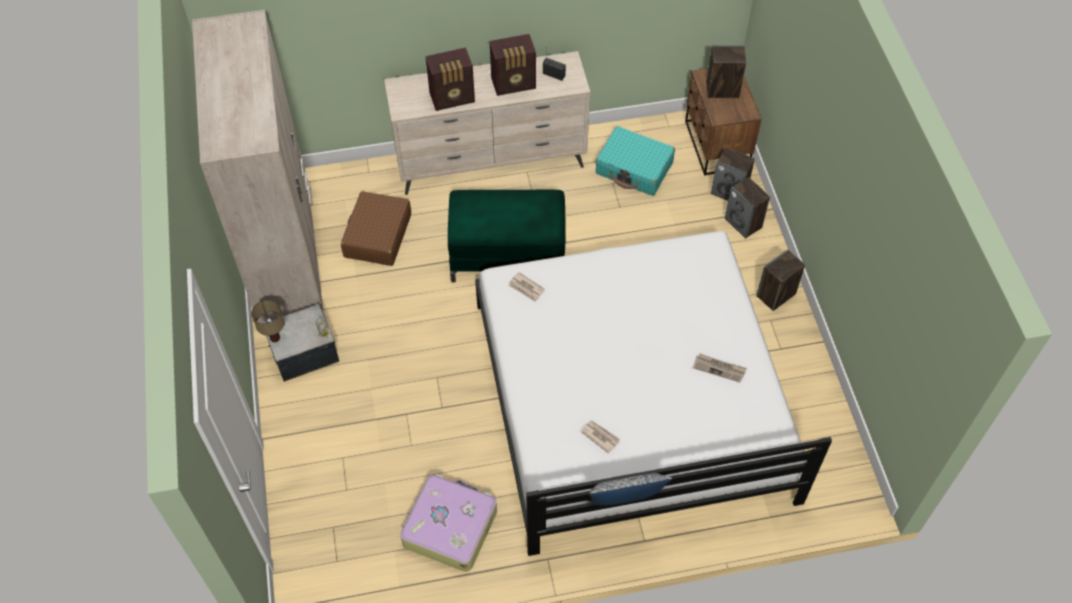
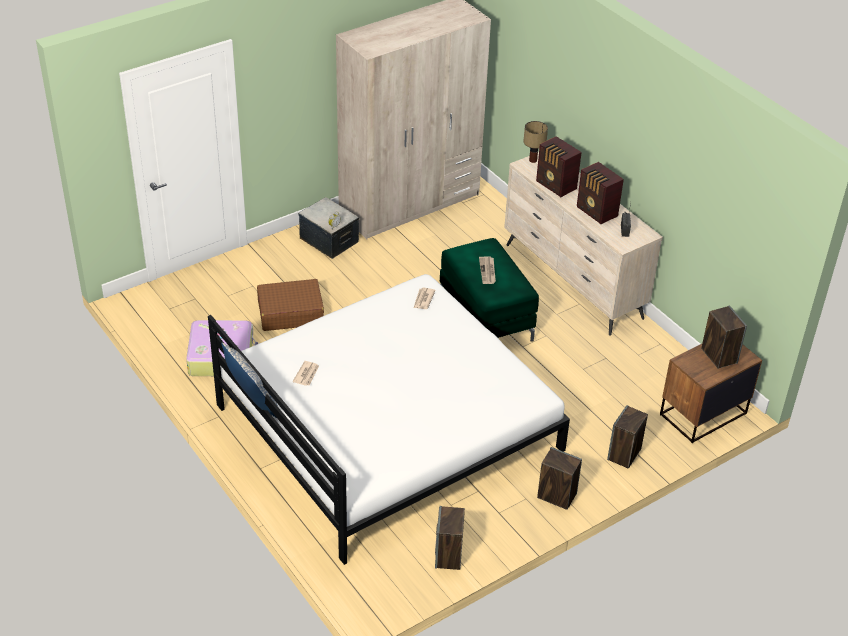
camera: 65 degrees right, 15 degrees down
(275, 338) = (316, 206): table lamp -> table lamp (532, 160)
(377, 236) = (456, 243): brown suitcase -> brown suitcase (290, 313)
(634, 168) = (632, 367): turquoise suitcase -> none
(719, 368) = (412, 430): newspaper -> newspaper (488, 271)
(729, 192) = (654, 436): speaker -> speaker (448, 556)

